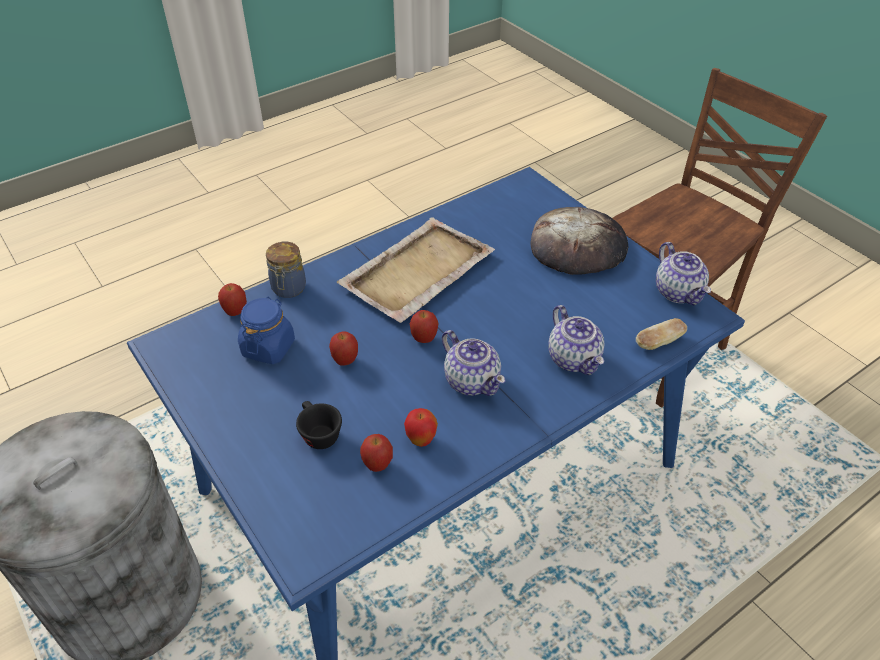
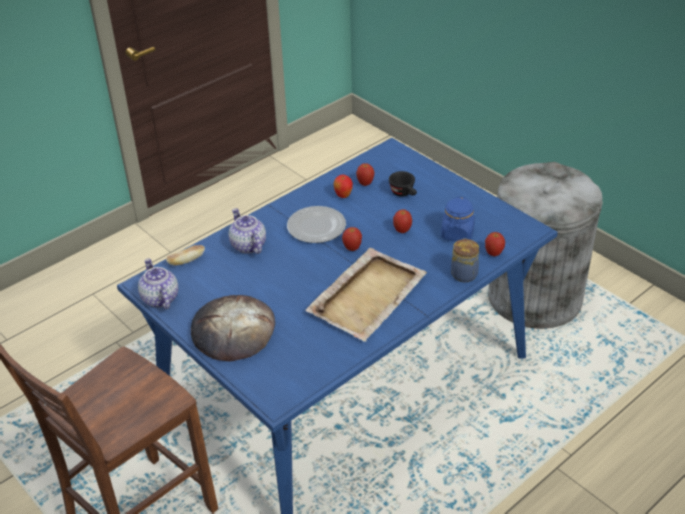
camera: 175 degrees right, 5 degrees down
(472, 380) = (316, 227): teapot -> plate

